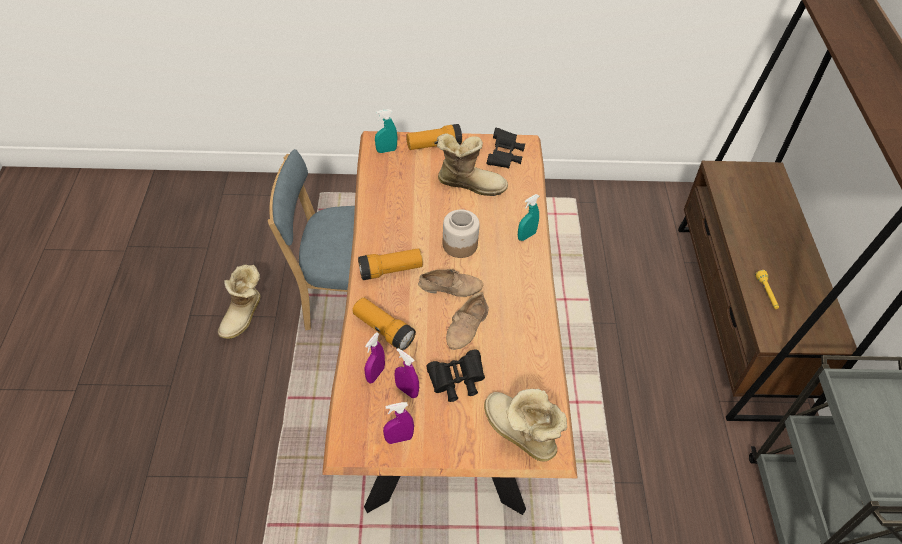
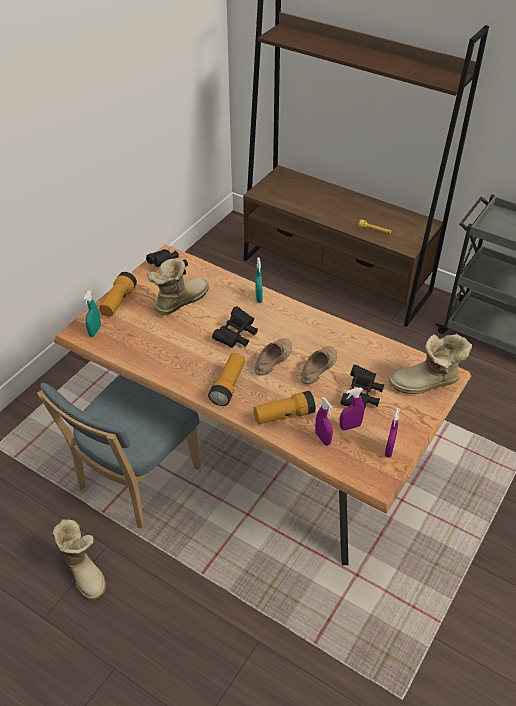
camera: 55 degrees left, 5 degrees down
(459, 245) = (236, 335): jar -> black binoculars
(468, 327) = (318, 367): beige shoe -> beige shoe turned 120 degrees counterclockwise

